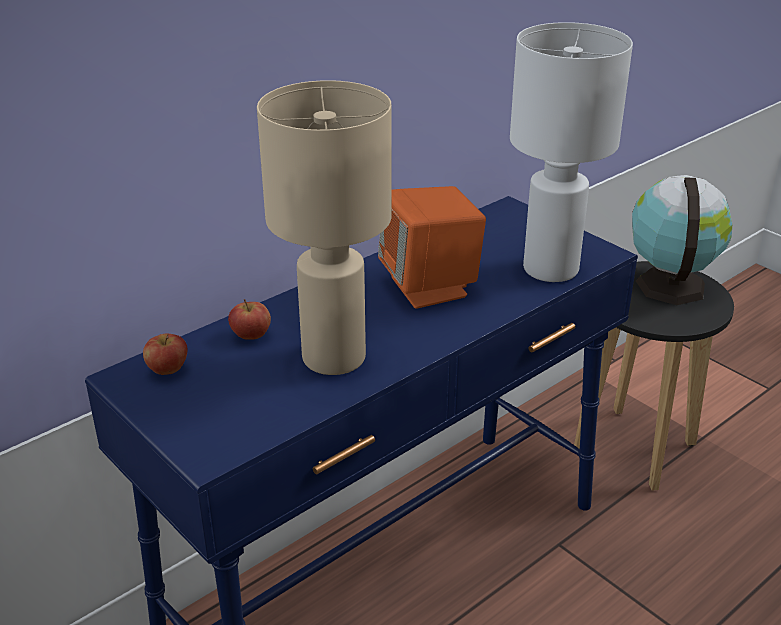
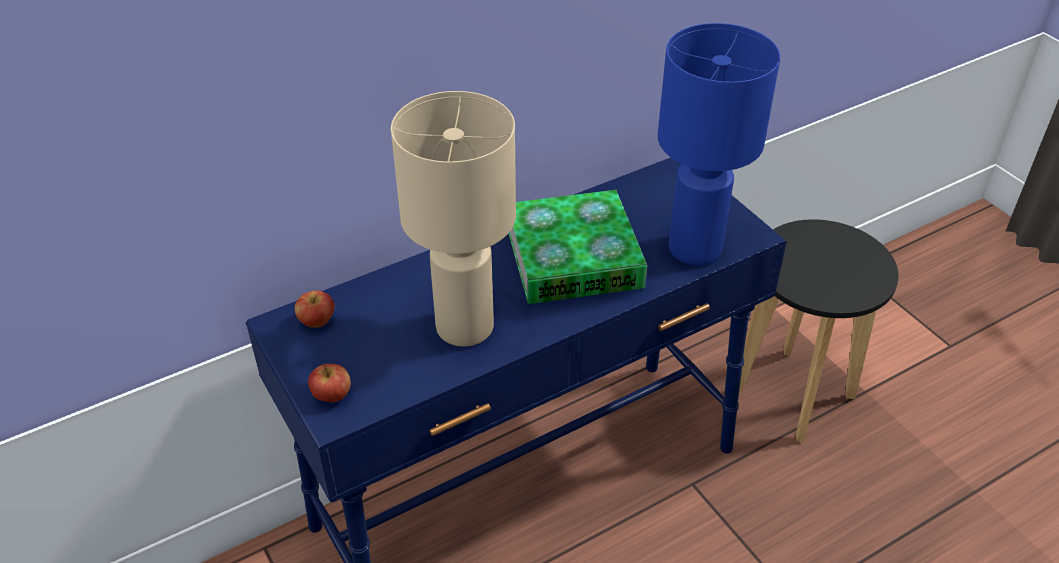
camera: 10 degrees right, 10 degrees up
(251, 336) = (397, 293): apple -> apple (332, 396)
(430, 287) = (573, 257): orange speaker -> book
(549, 268) = (694, 248): white table lamp -> blue table lamp
(670, 284) = (839, 250): globe -> none

